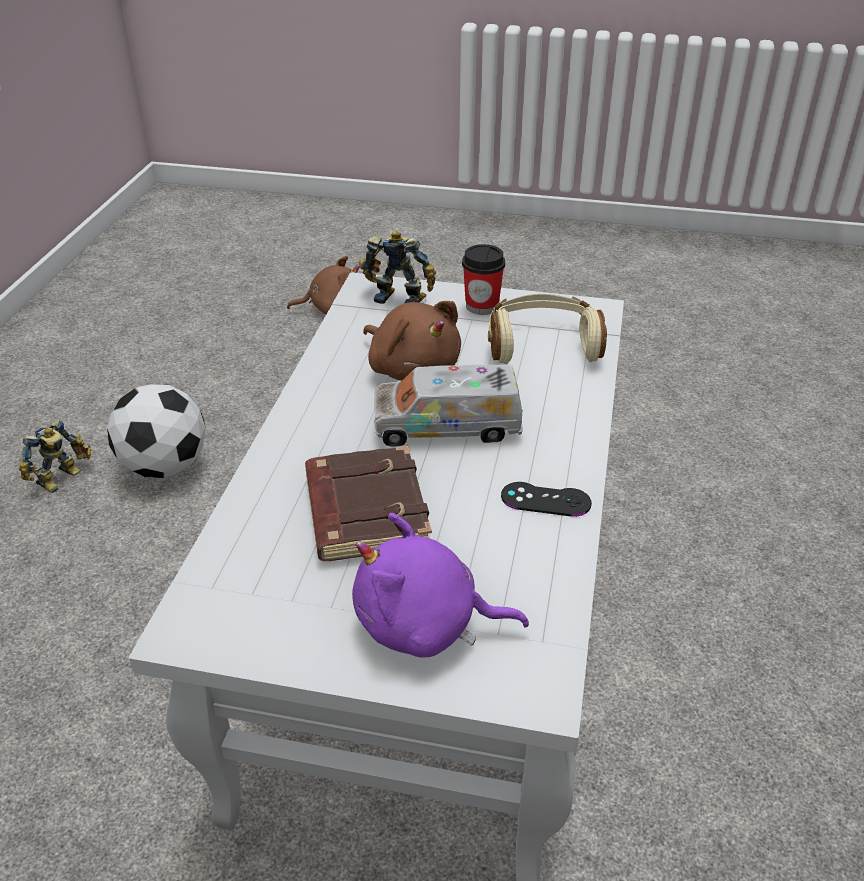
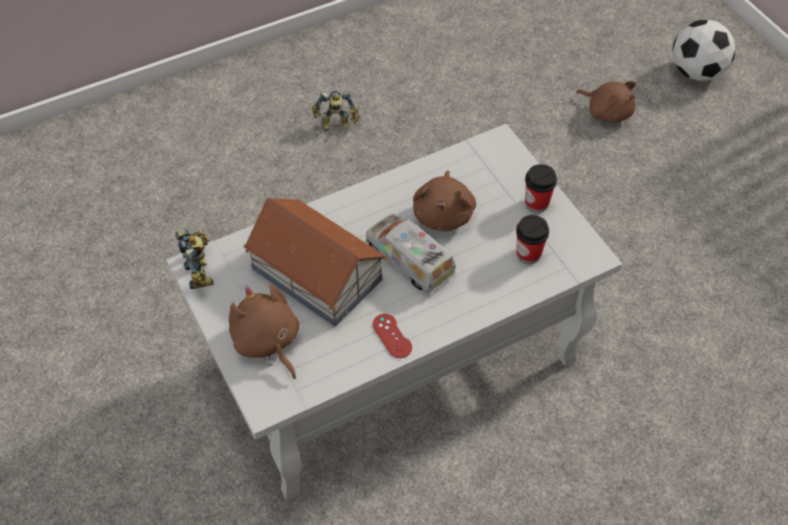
camera: 50 degrees right, 15 degrees up
(165, 466) = (388, 156): football -> football (696, 72)
(364, 511) = (316, 272): brown book -> toy house
(400, 297) = (504, 162): toy robot -> toy robot (201, 272)
(425, 625) = (267, 343): purple plush toy -> brown plush toy
(542, 344) = (528, 254): beige headphones -> cup
(545, 500) = (392, 336): black game controller -> red game controller

